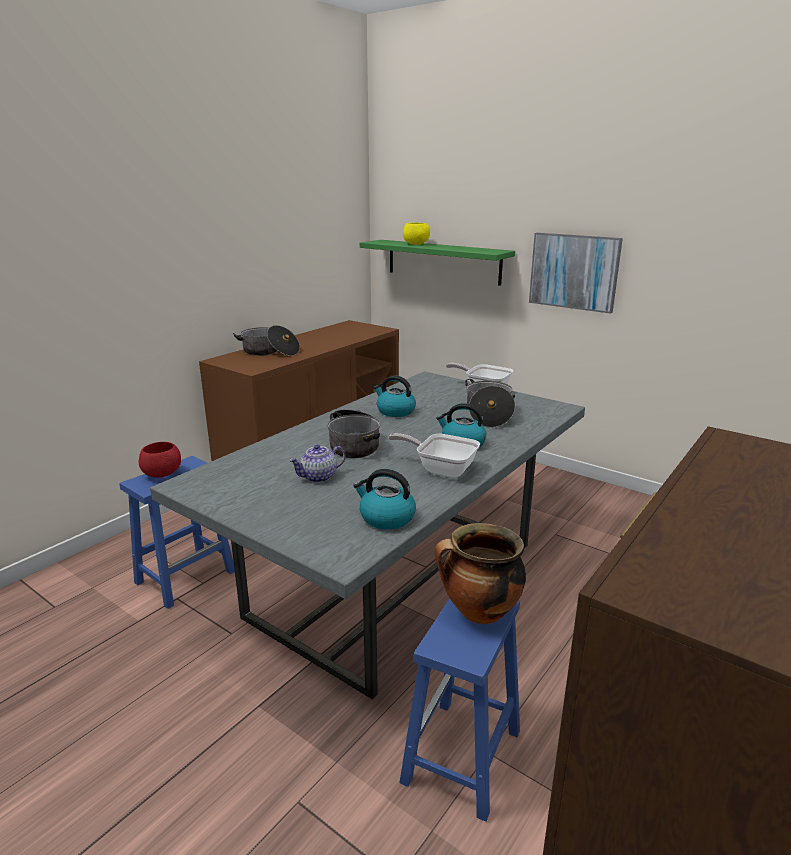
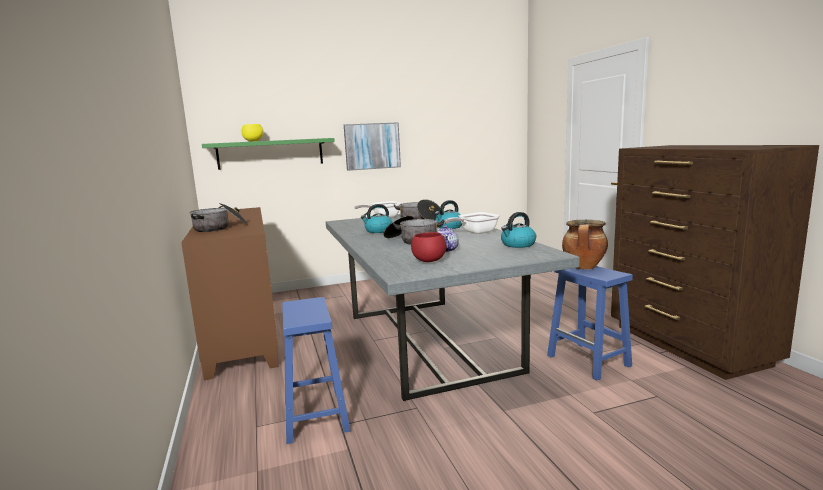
camera: 55 degrees left, 10 degrees down
(162, 475) = (300, 313): red bowl -> red bowl (429, 261)

